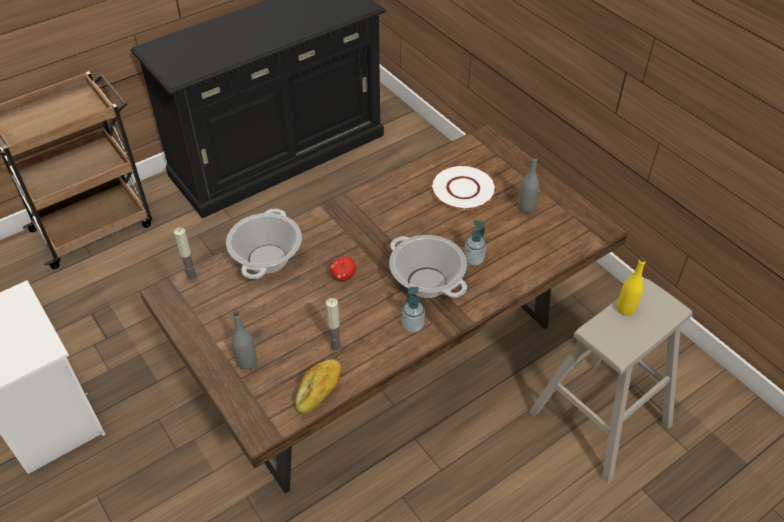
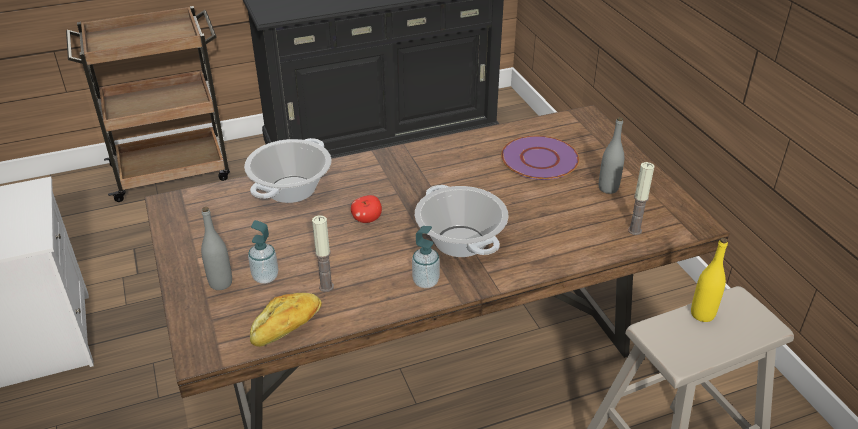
camera: 15 degrees right, 10 degrees down
(192, 277) = (204, 193): candle -> candle (634, 230)
(463, 188) = (540, 159): white plate -> purple plate
(474, 259) = (525, 229): soap dispenser -> soap dispenser (265, 277)

